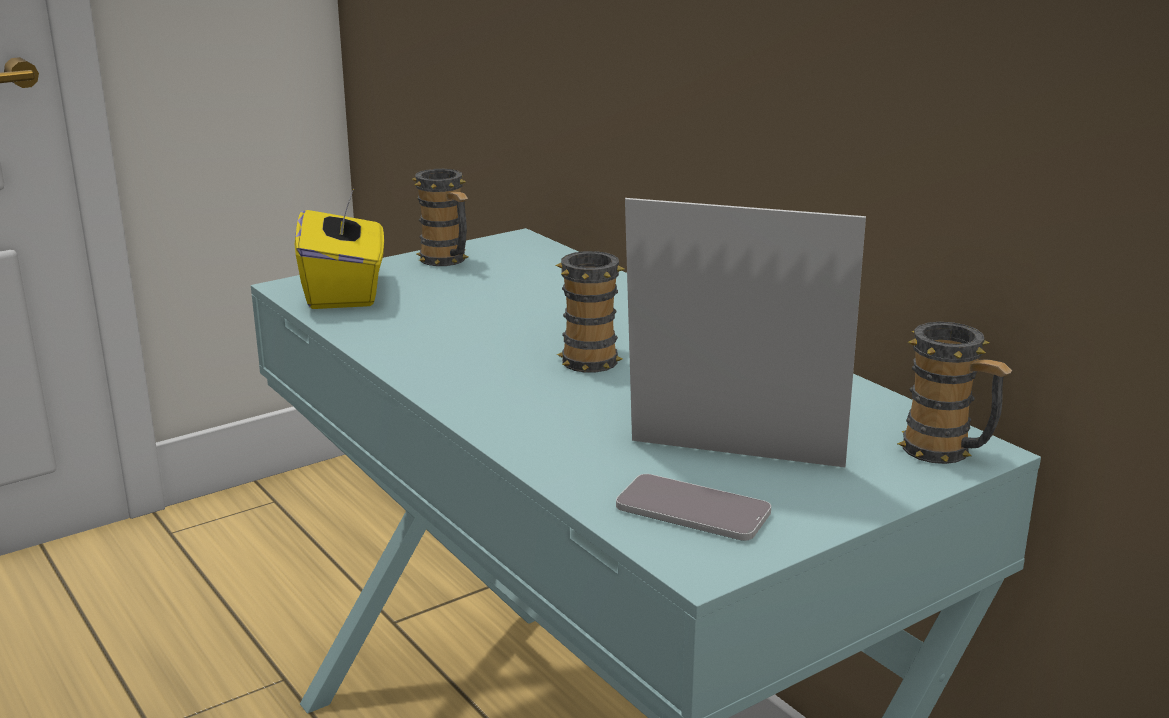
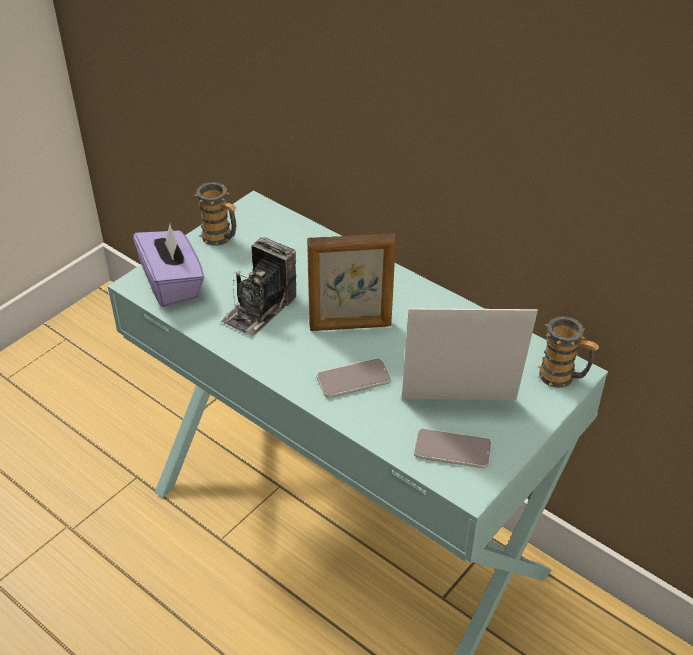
camera: 15 degrees left, 20 degrees up
(345, 291) = (172, 284): yellow tissue box -> purple tissue box
(457, 326) = (259, 308): none -> camera
(561, 409) = (353, 379): none -> phone
(591, 357) = (350, 326): mug -> picture frame

